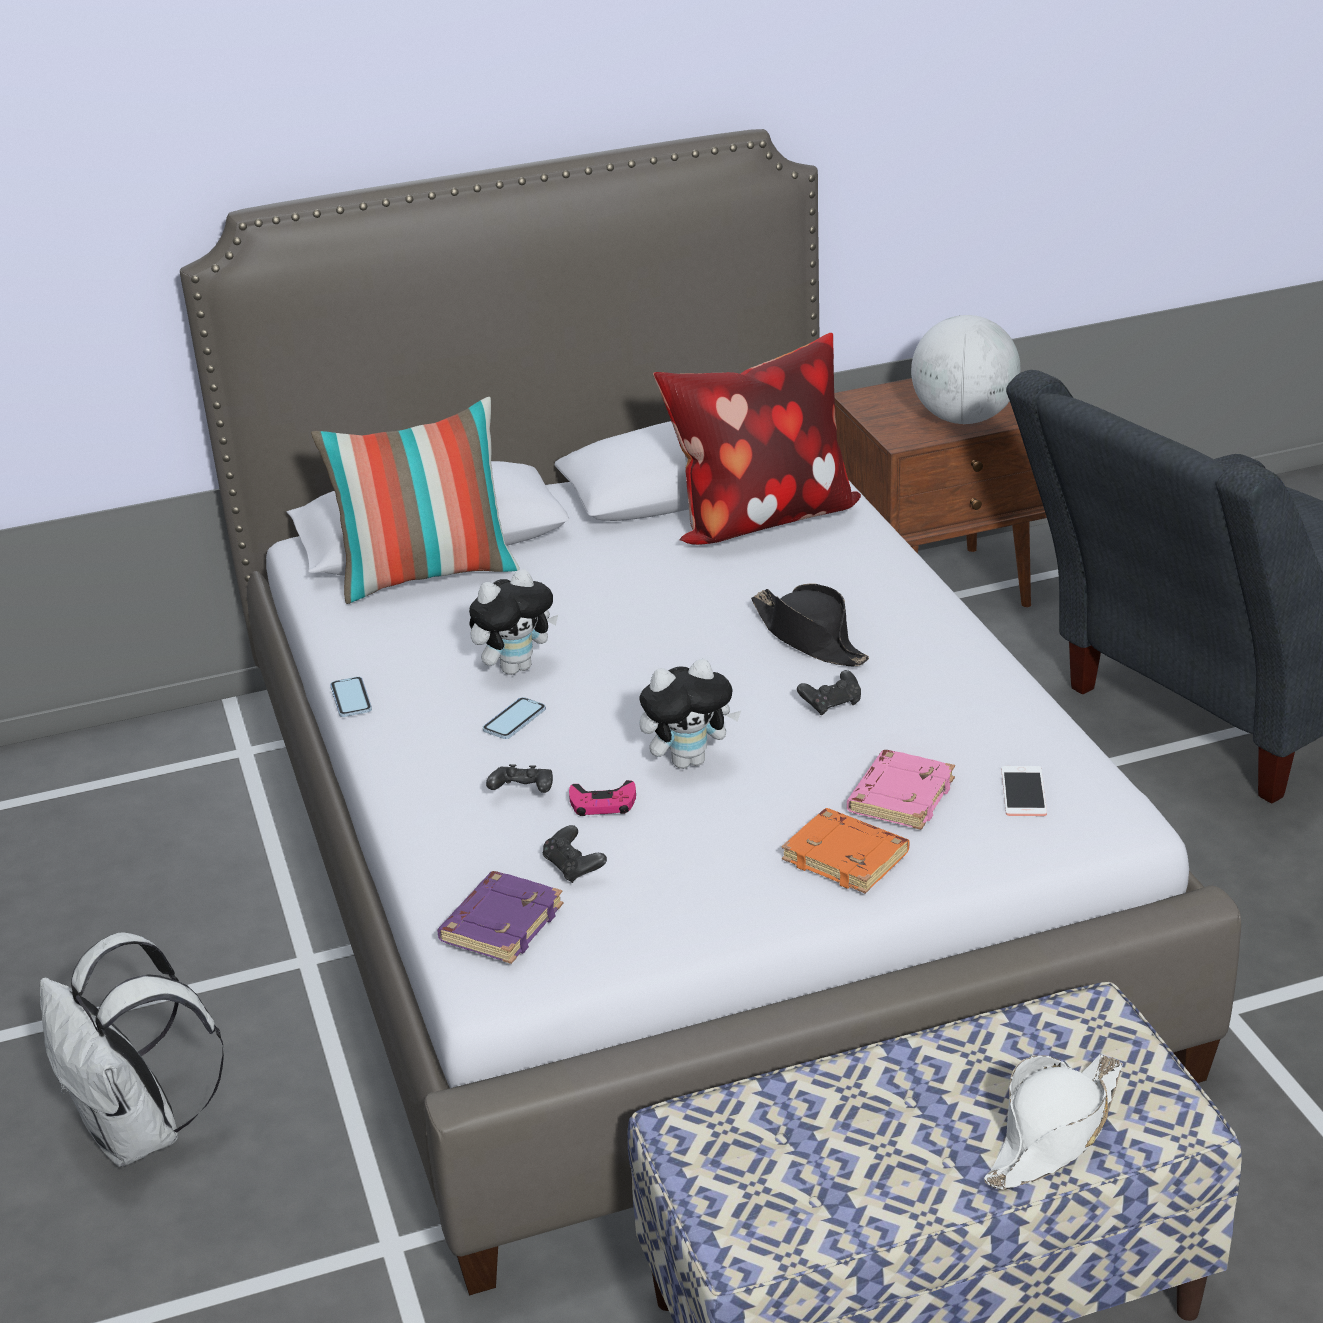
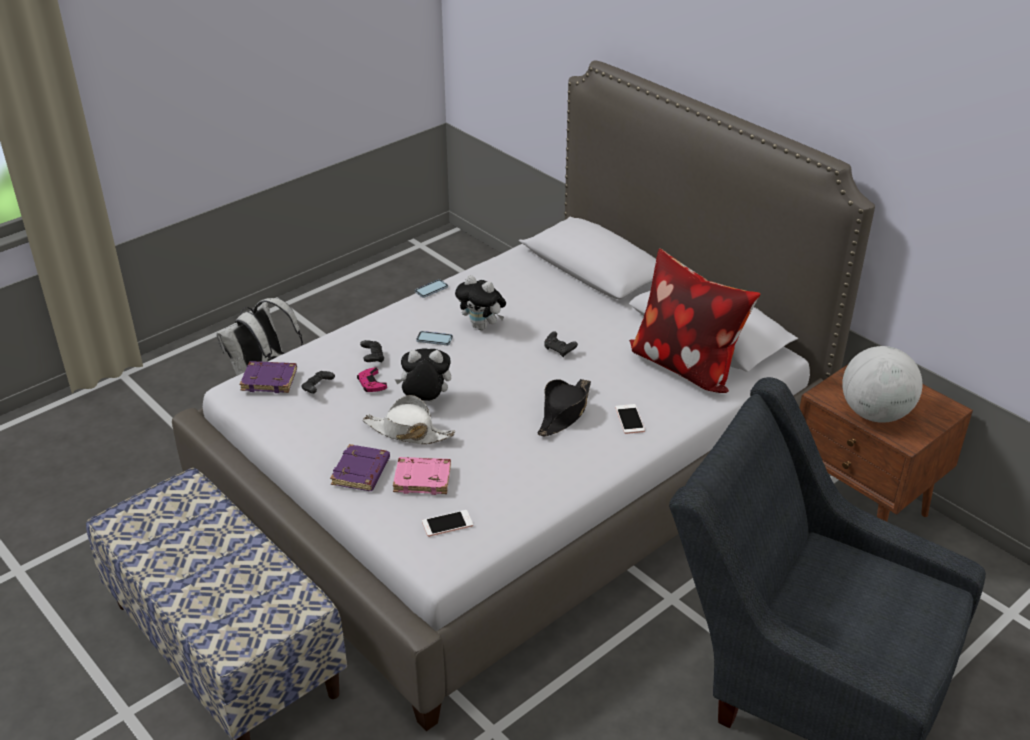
camera: 65 degrees right, 5 degrees up
(427, 575) = (553, 277): pillow -> none
(689, 760) = (425, 401): plush toy -> plush toy turned 135 degrees clockwise
(831, 704) = (502, 436): black game controller -> black game controller (559, 350)
(847, 857) = (361, 472): orange book -> purple book
(860, 589) = (629, 419): none -> phone
(1053, 1133) = (209, 606): white hat -> white hat (408, 432)

